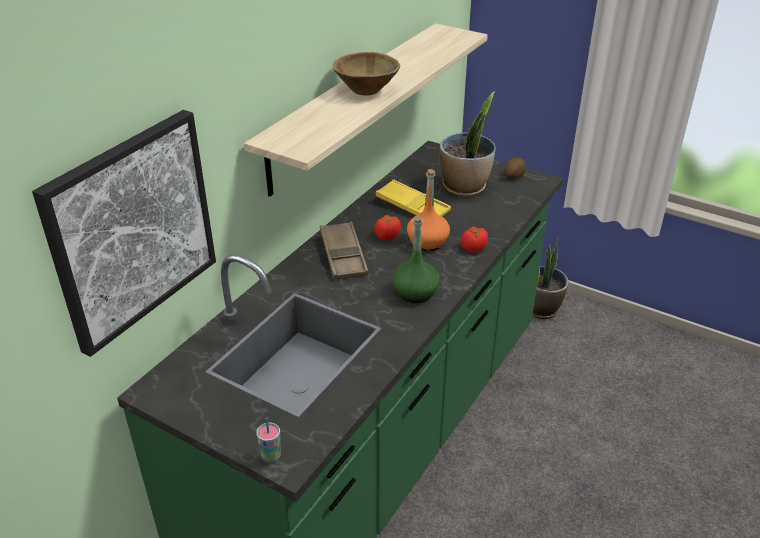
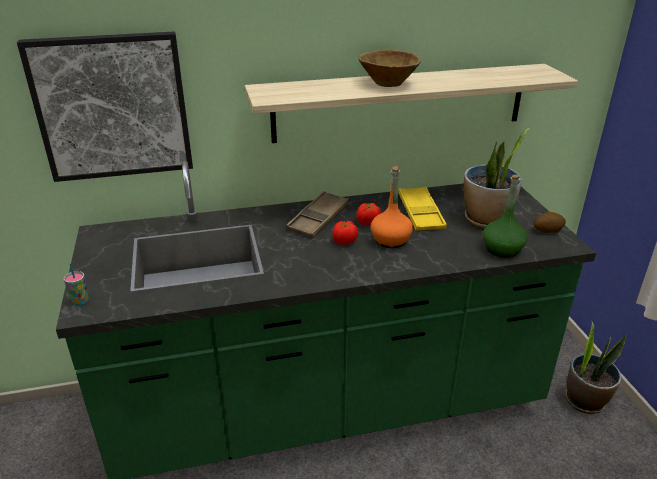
camera: 45 degrees right, 5 degrees down
(415, 292) = (324, 265): green bottle -> green bottle (502, 249)
(473, 248) = (419, 261): tomato -> tomato (344, 241)

